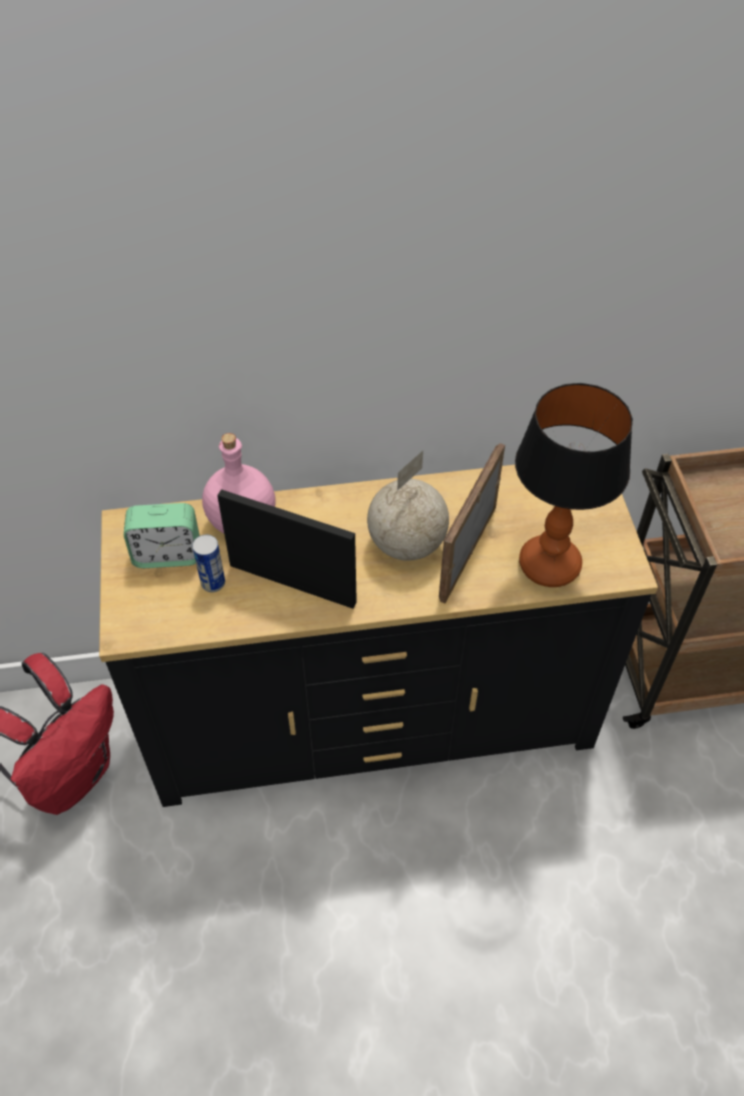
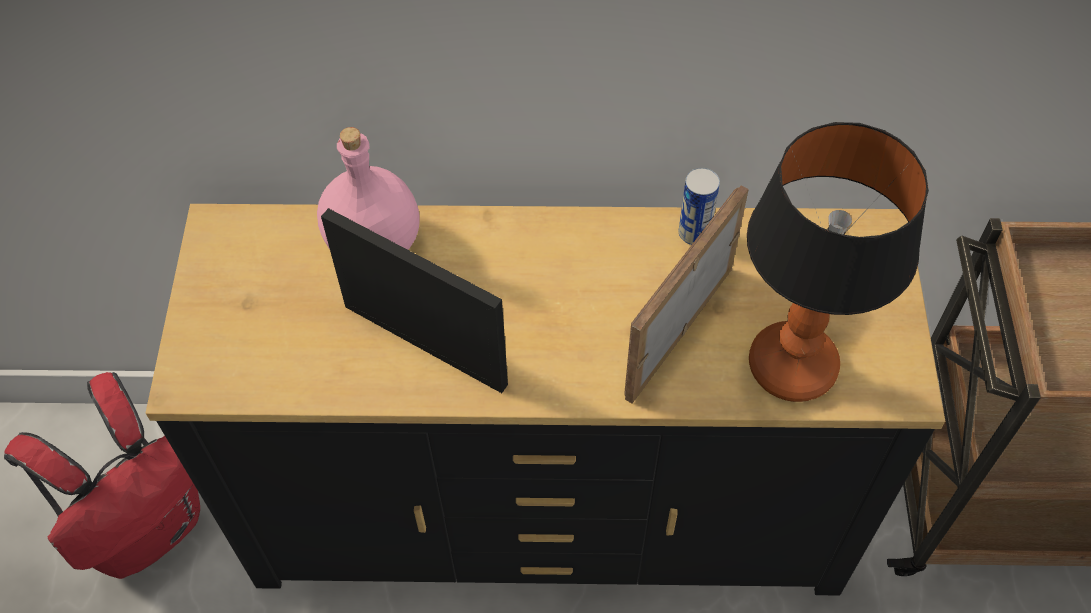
camera: 10 degrees right, 5 degrees up
(167, 554) = (264, 279): alarm clock -> none
(213, 583) = (317, 329): can -> can (694, 233)
(408, 544) = (596, 308): globe -> none

